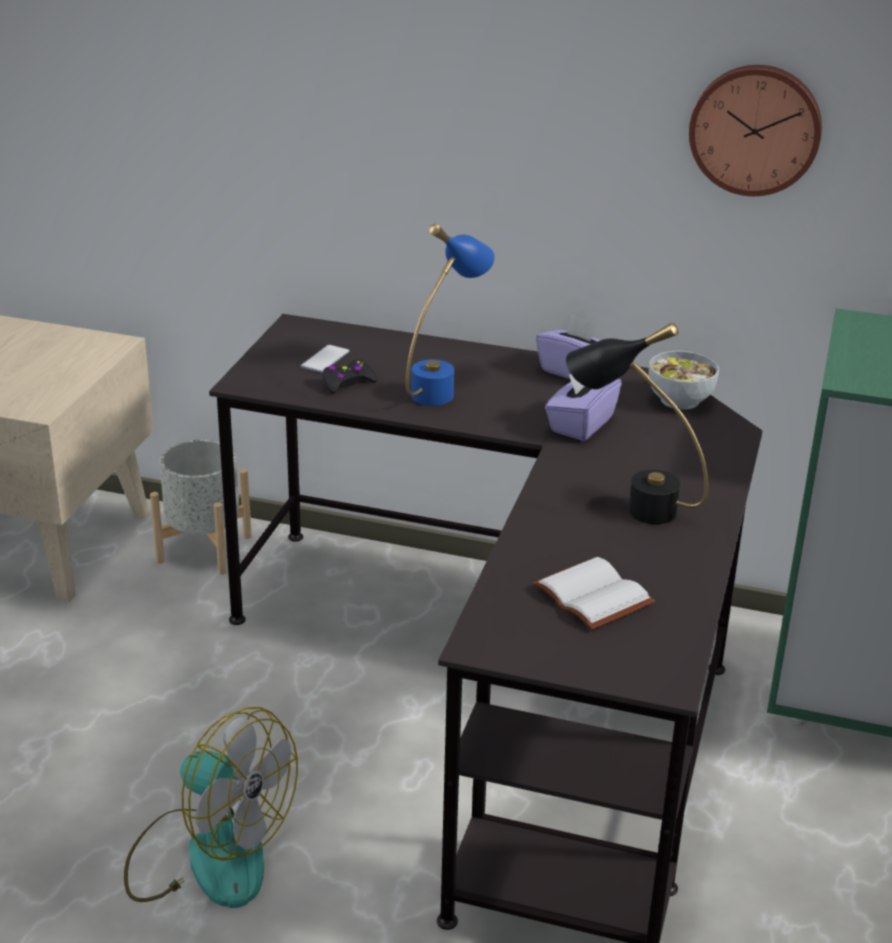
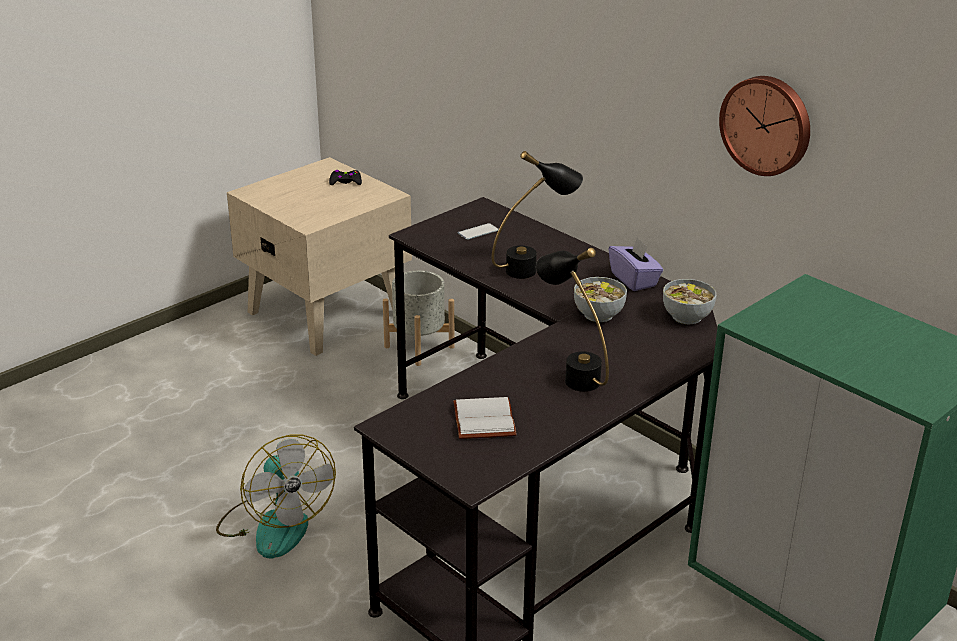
camera: 30 degrees right, 0 degrees up
(347, 383) = (476, 250): black game controller -> black game controller (345, 182)
(444, 387) = (534, 268): blue table lamp -> black table lamp
(580, 424) = (598, 314): purple tissue box -> bowl

